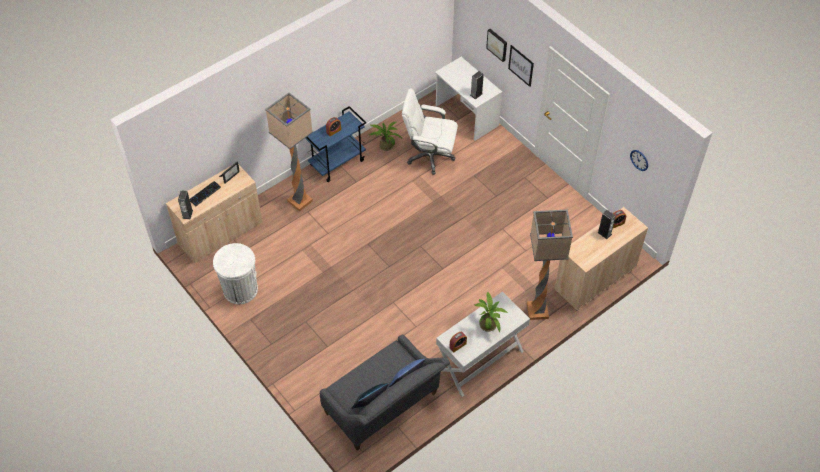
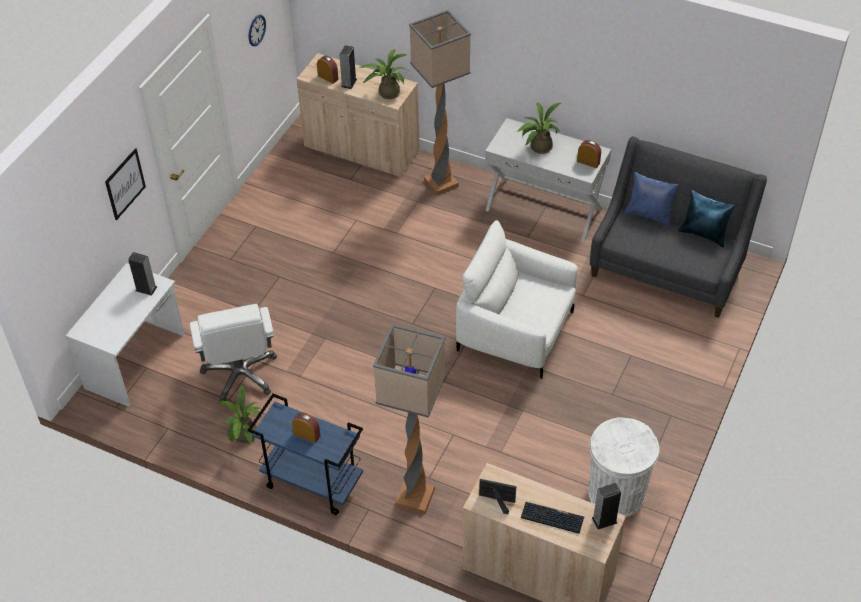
camera: 115 degrees left, 5 degrees down
(382, 295) = (516, 331): none -> white armchair
(497, 44) = (91, 218): picture -> none
(583, 250) = (386, 92): none -> potted plant

